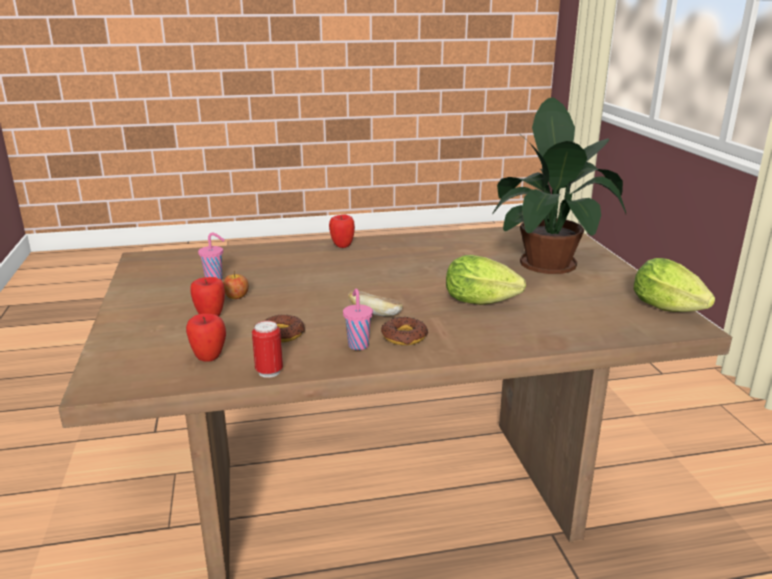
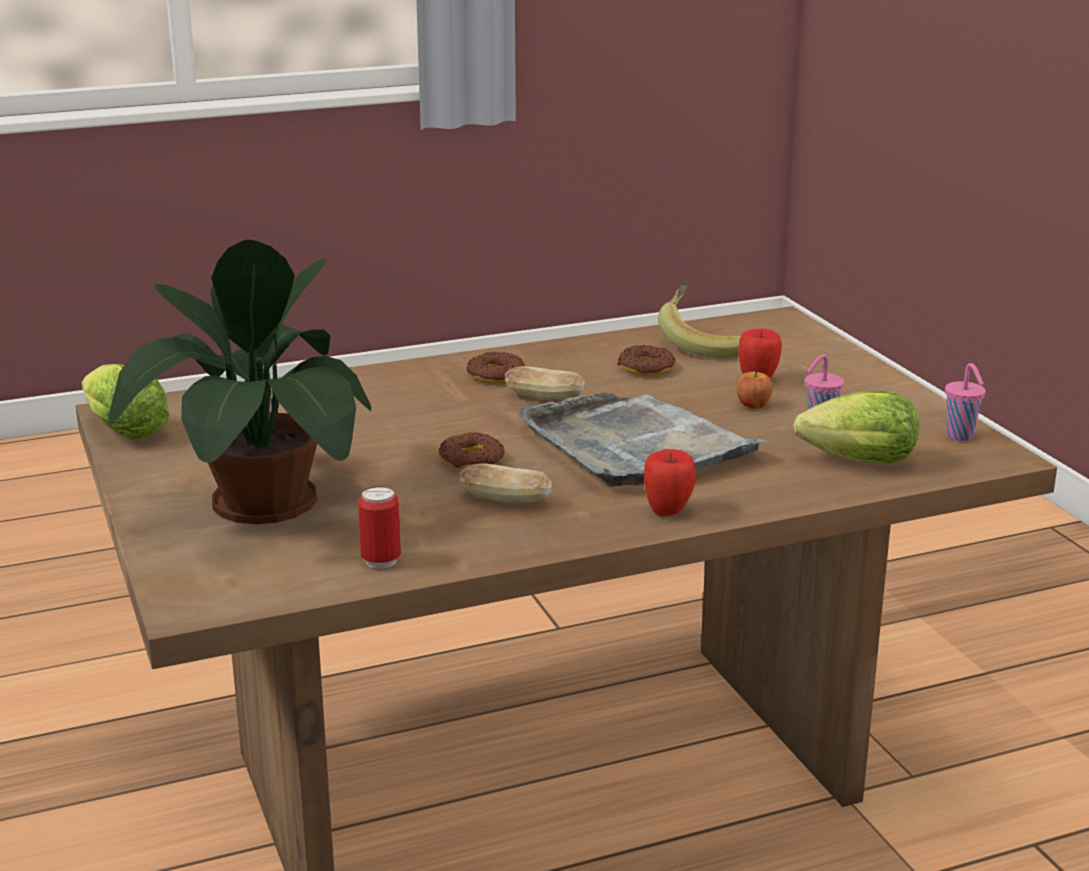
camera: 170 degrees right, 0 degrees up
(209, 357) = (704, 344): apple -> banana
(269, 372) = (627, 337): can -> can (381, 561)
(335, 277) = (635, 446): none -> grey tray
(358, 345) = (547, 364): pink cup -> pink cup (961, 437)
(420, 255) = (505, 501): none -> bread
(434, 275) = (472, 460): none -> donut
(484, 302) = (392, 422): lettuce -> lettuce (852, 461)

